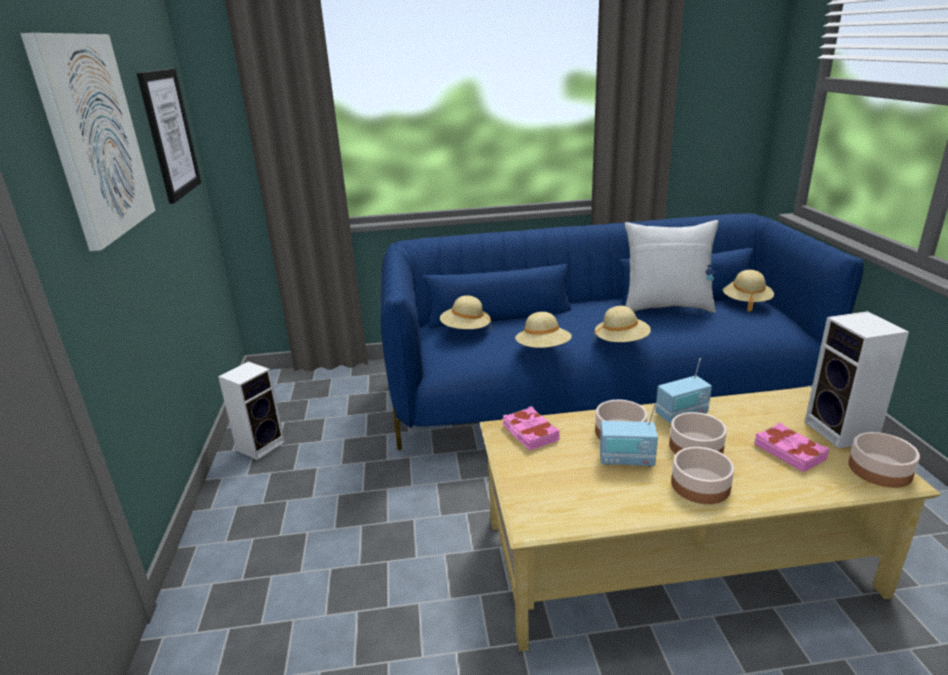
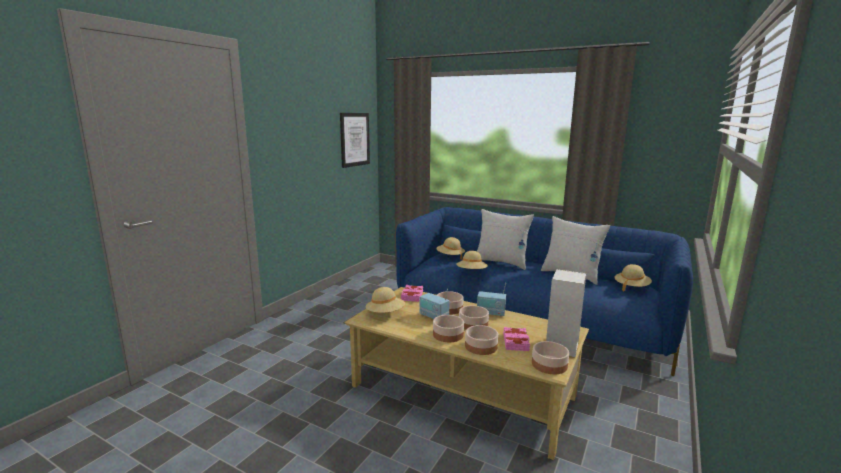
camera: 35 degrees right, 10 degrees down
(93, 137) = (300, 133): picture -> none
(261, 445) = (351, 287): speaker -> none
(556, 318) = (501, 263): none -> grey pillow
(621, 342) = (517, 281): beige hat -> beige hat (385, 314)
(771, 484) = (481, 347): none -> bowl

